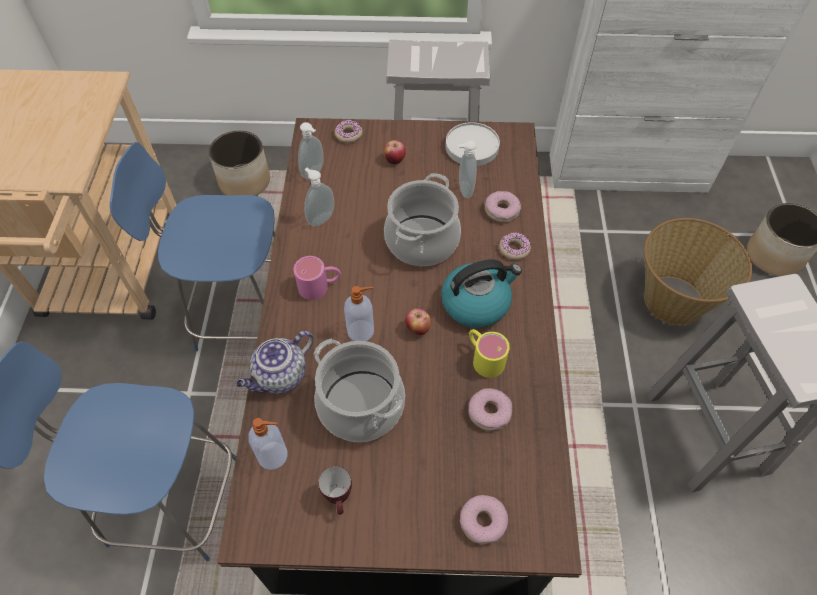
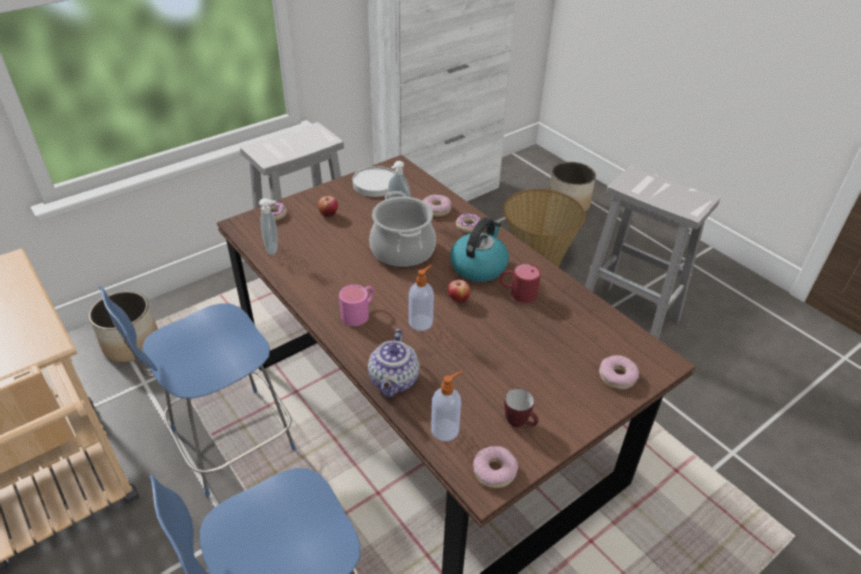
camera: 40 degrees left, 15 degrees down
(320, 218) = (311, 273): soap dispenser -> none
(361, 405) = (471, 363): cooking pot -> none
(483, 357) = (517, 292): yellow mug -> red mug
(489, 412) = (554, 318): donut -> donut (494, 471)

